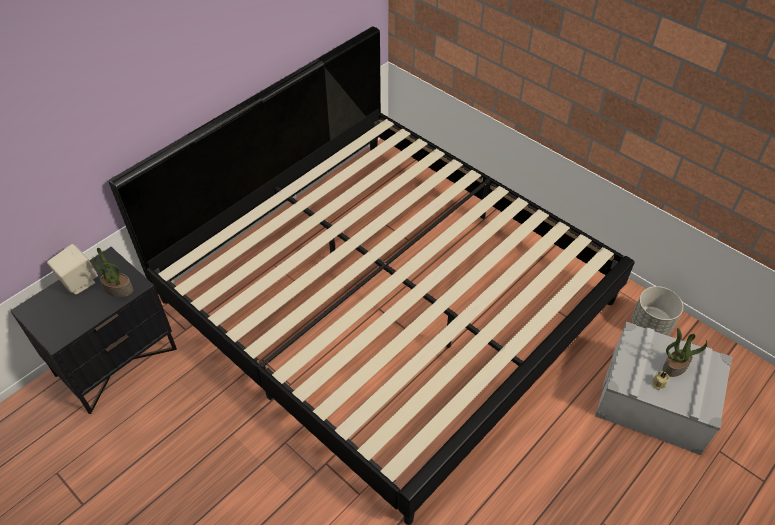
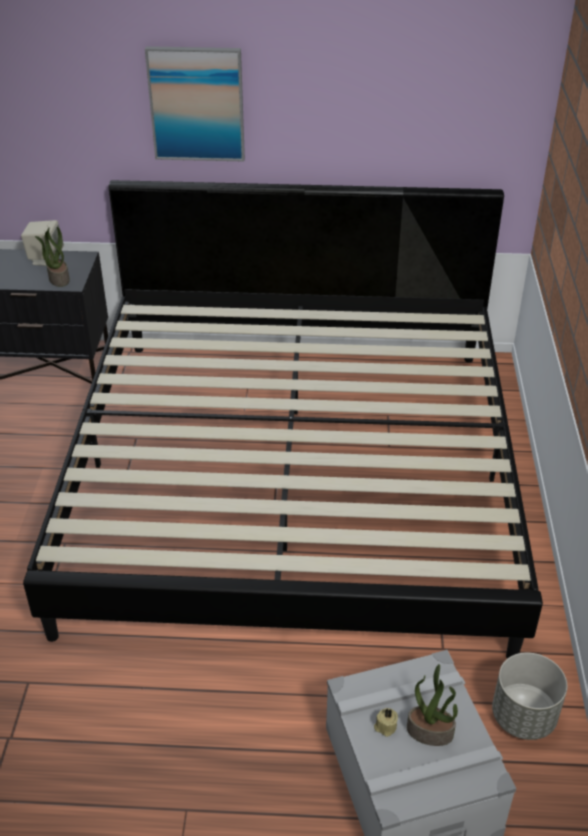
camera: 50 degrees right, 10 degrees down
(159, 75) = (197, 104): none -> picture

